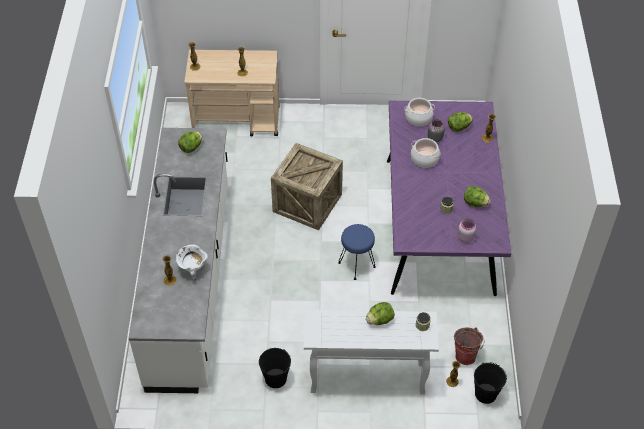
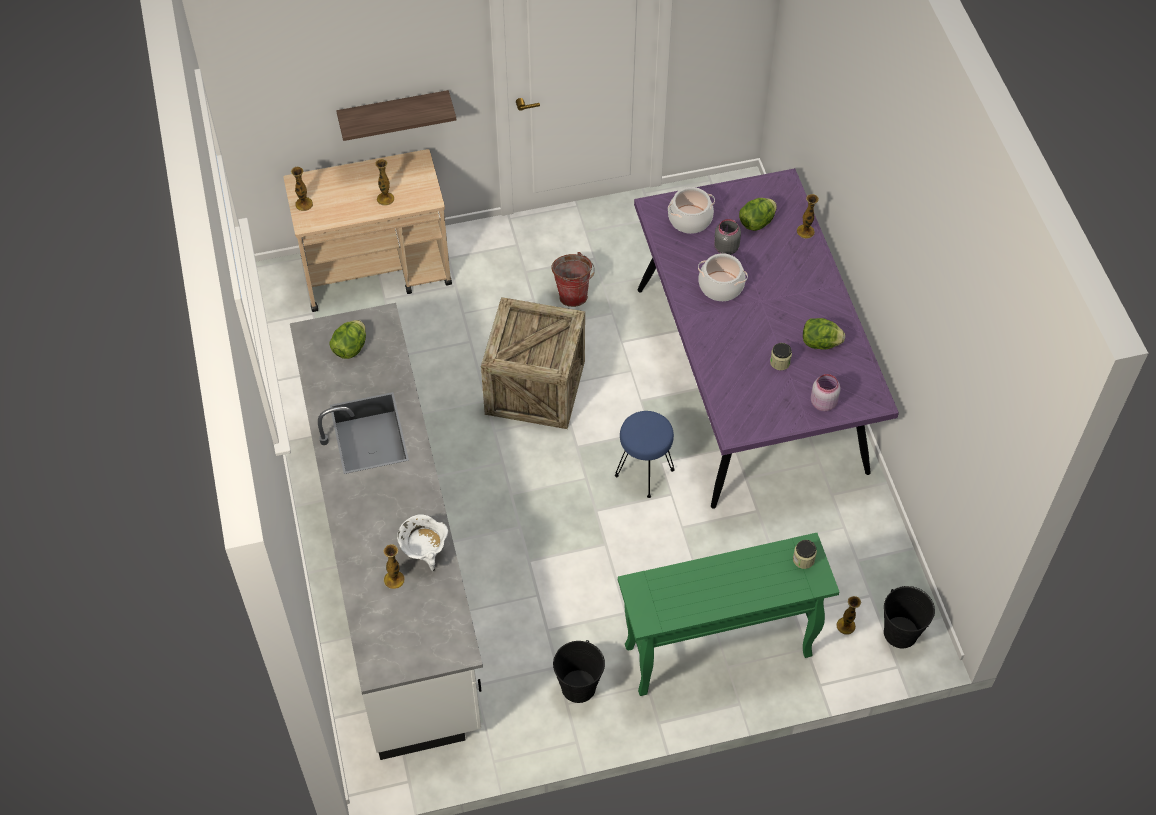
camera: 15 degrees left, 5 degrees up
(258, 24) = (394, 114): none -> shelf
(366, 378) = (716, 652): white console table -> green console table
(380, 320) = (737, 566): lettuce -> none
(466, 354) = (853, 577): bucket -> bucket (573, 293)

